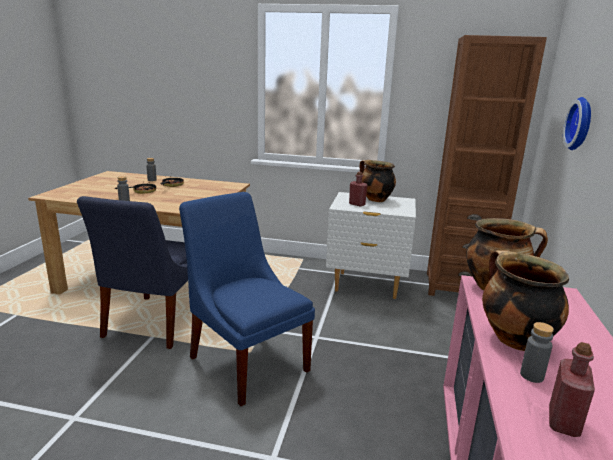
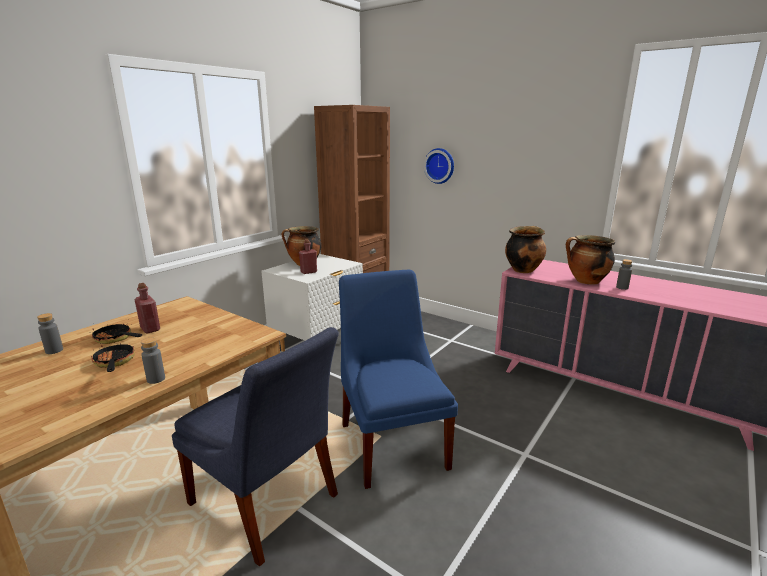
camera: 65 degrees left, 0 degrees up
(246, 360) = (392, 441): blue chair -> blue chair turned 90 degrees clockwise
(563, 422) = (659, 292): red bottle -> red bottle (150, 329)

